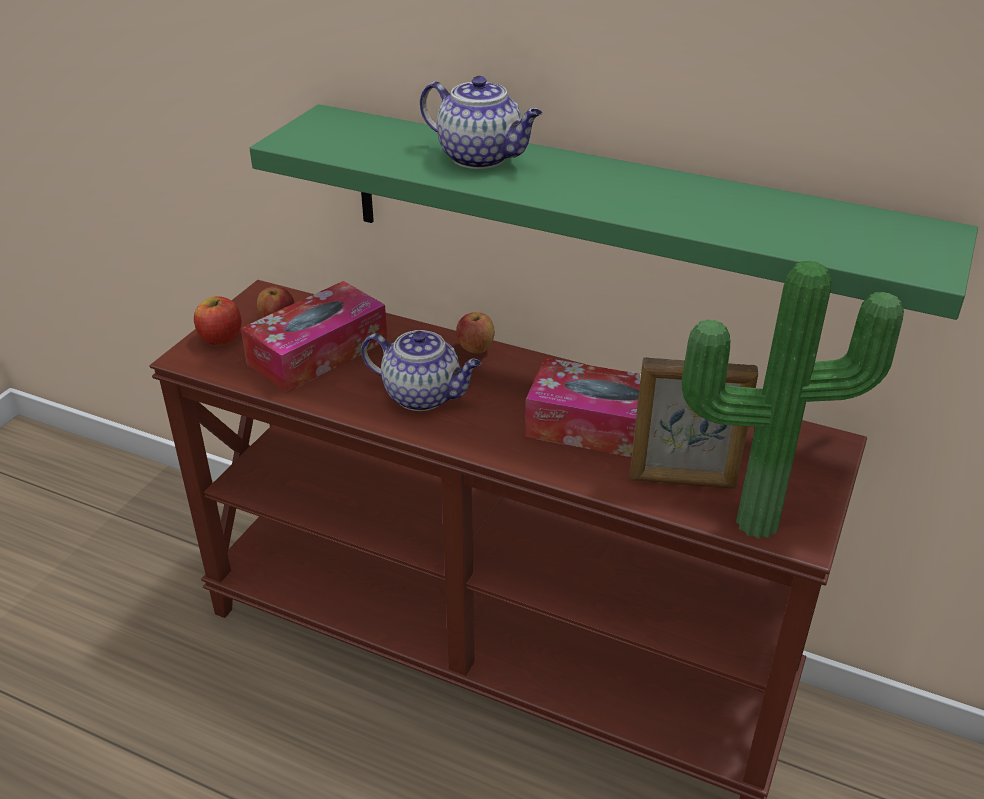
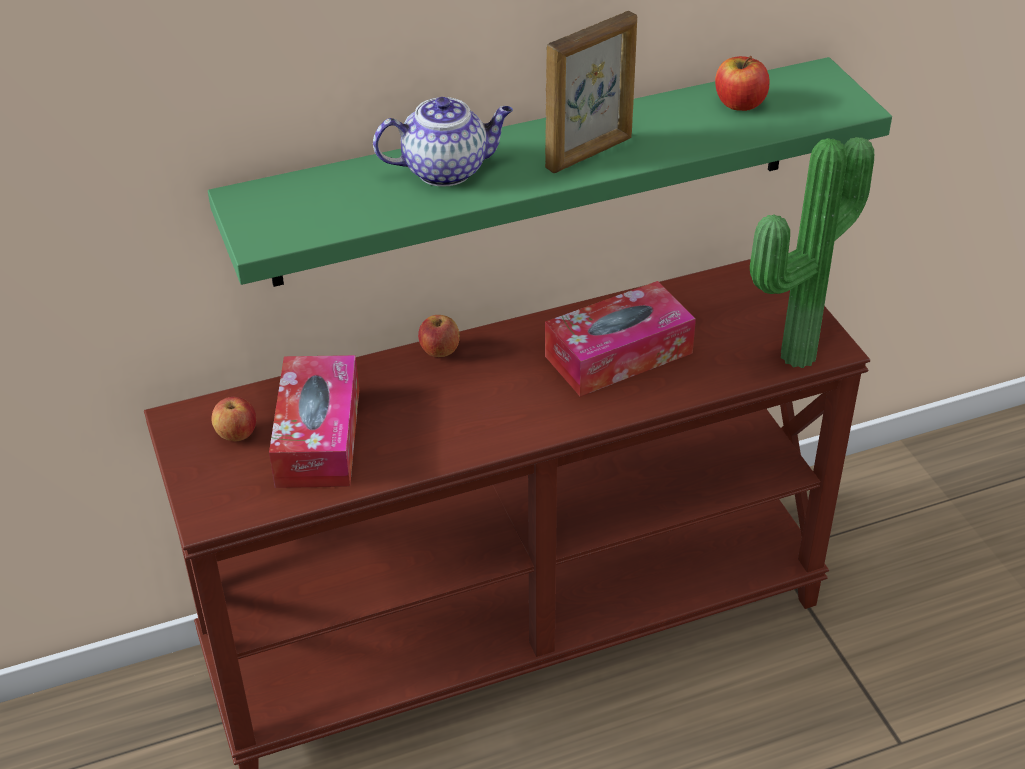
camera: 45 degrees left, 5 degrees up
(221, 338) = (210, 482): apple -> apple (739, 104)
(424, 396) = (461, 415): teapot -> none
(682, 481) = (720, 358): picture frame -> picture frame (590, 153)

